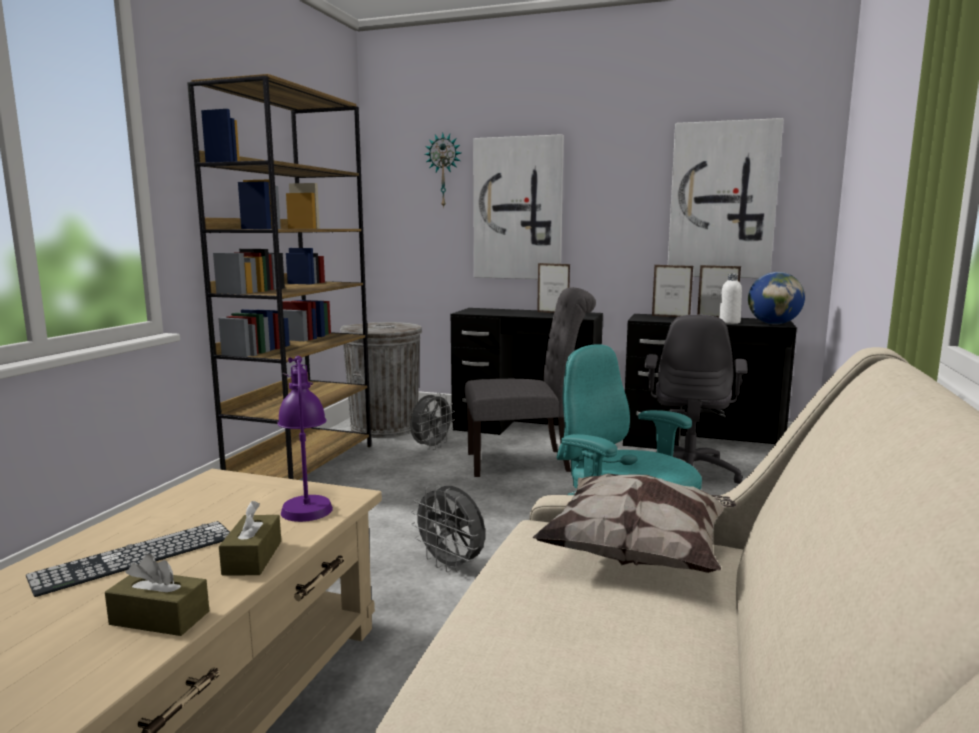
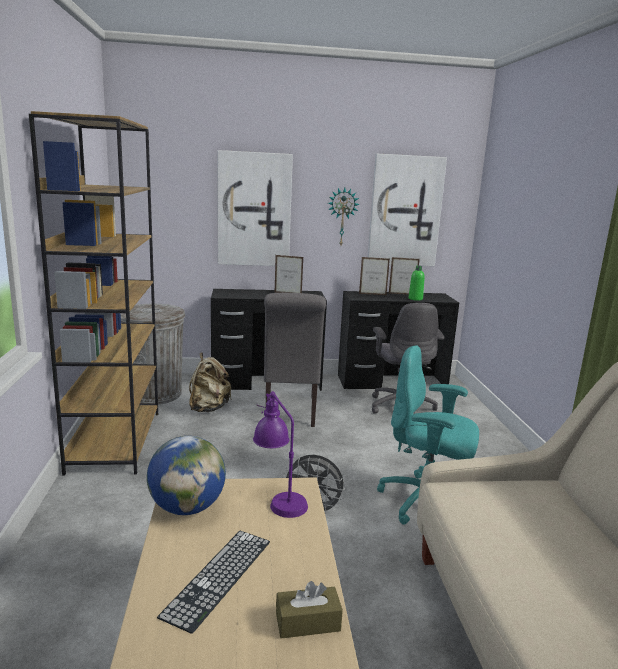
camera: 25 degrees left, 5 degrees up
(252, 558) = (304, 556): brown tissue box -> none
(431, 447) = (208, 408): grey fan -> beige backpack
(444, 170) = (189, 174): wall clock -> wall clock (342, 217)
(525, 462) = (290, 412): grey chair -> grey chair turned 120 degrees clockwise
(640, 554) = (519, 497): pillow -> none
(729, 322) = (415, 299): white bottle -> green bottle
(773, 324) = (442, 299): globe -> globe (187, 508)

